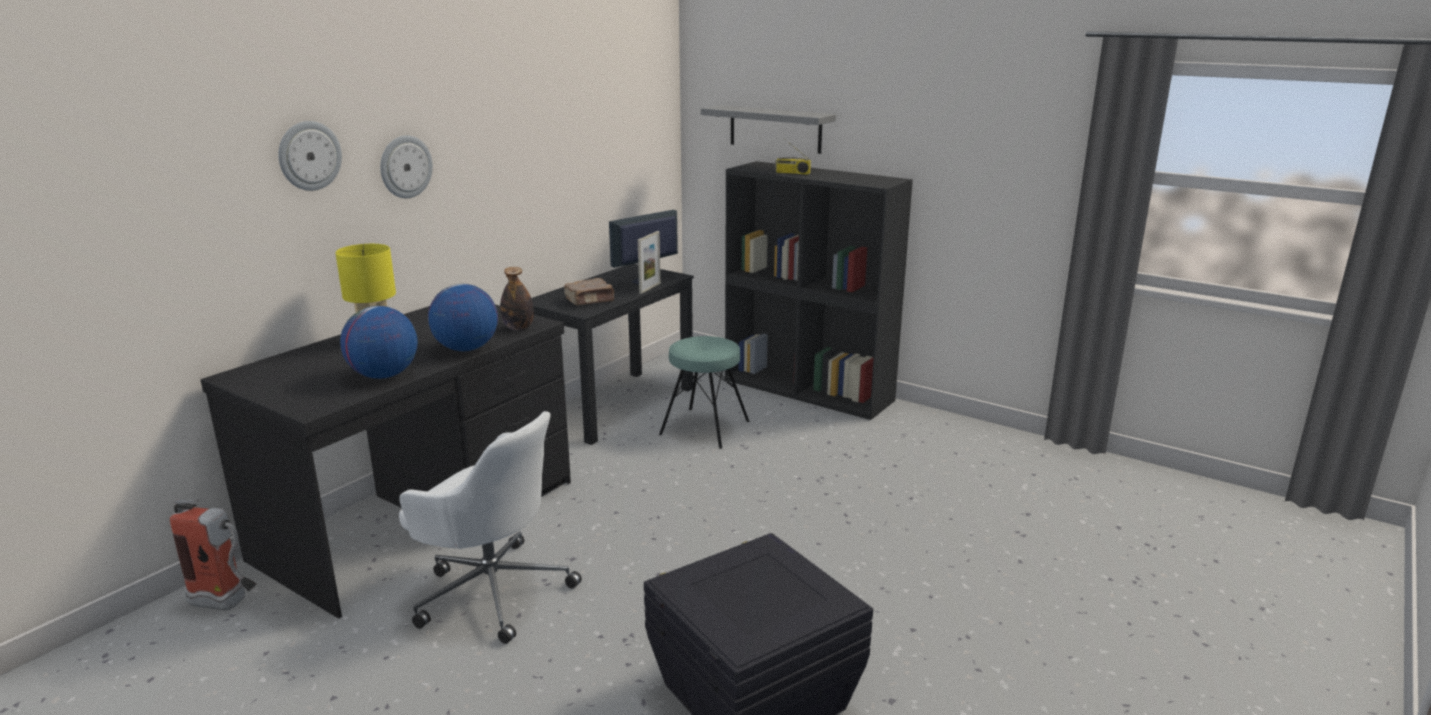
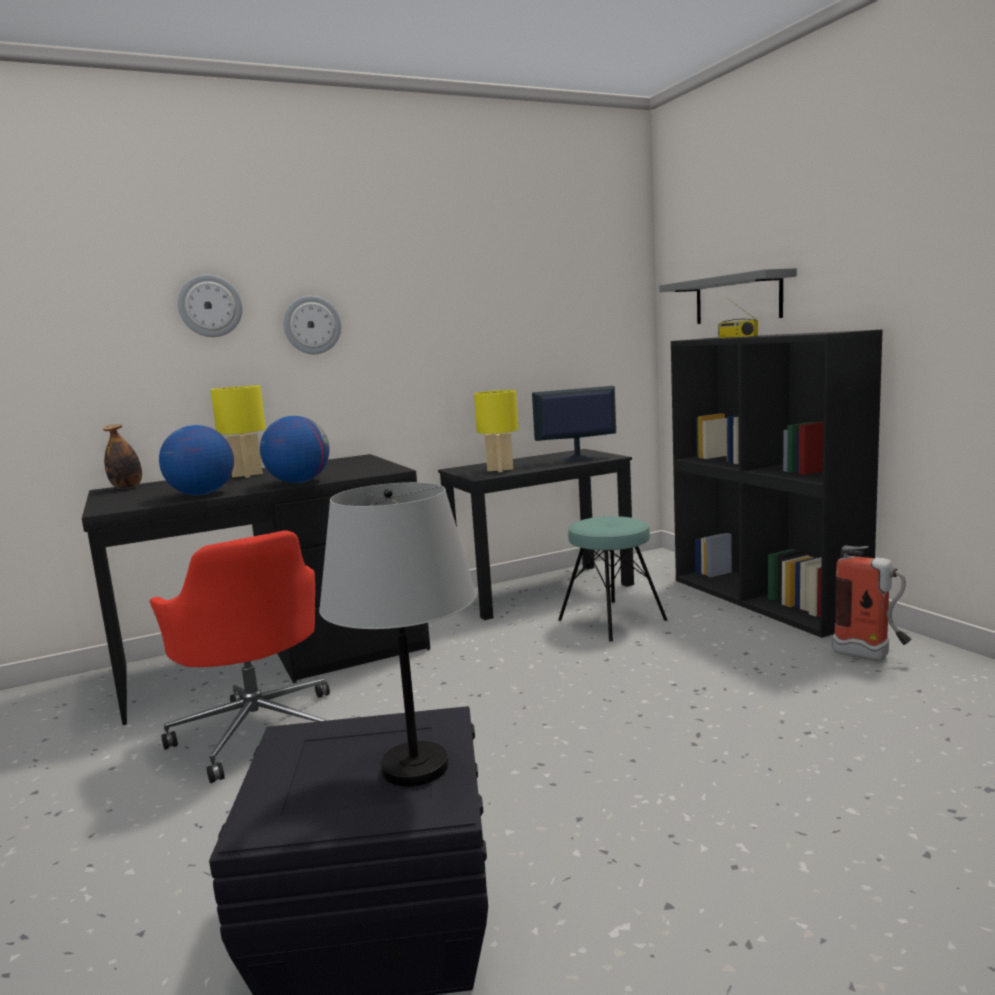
camera: 30 degrees right, 10 degrees down
(227, 603) = (72, 694): fire extinguisher -> fire extinguisher (871, 657)
(492, 590) = (258, 730): white office chair -> red office chair
(518, 328) = (369, 472): bottle -> bottle (127, 488)
(590, 300) = (500, 470): brown book -> yellow table lamp
(650, 288) = (572, 464): picture frame -> none
(793, 582) = (416, 767): none -> grey table lamp

